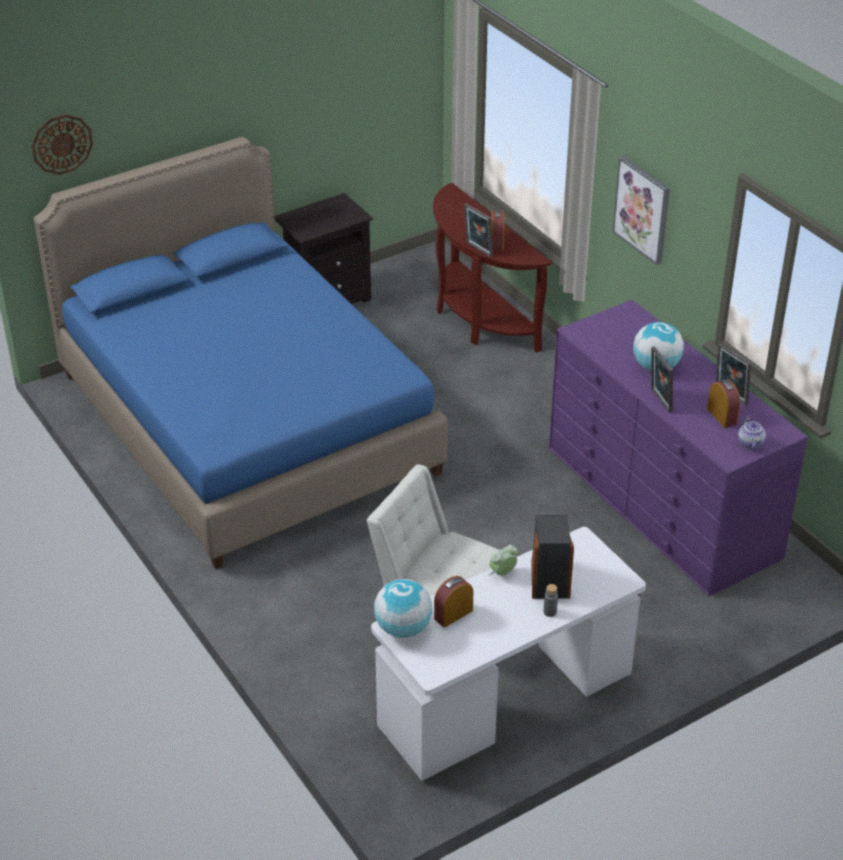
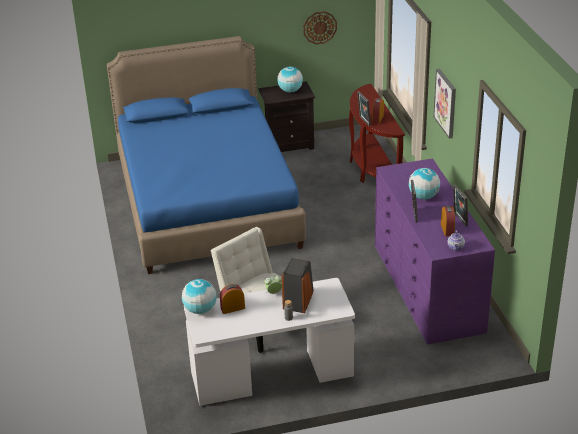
camera: 20 degrees right, 5 degrees down
(62, 144) = (126, 23): wall clock -> wall clock (319, 27)
(327, 213) = (290, 90): none -> globe

